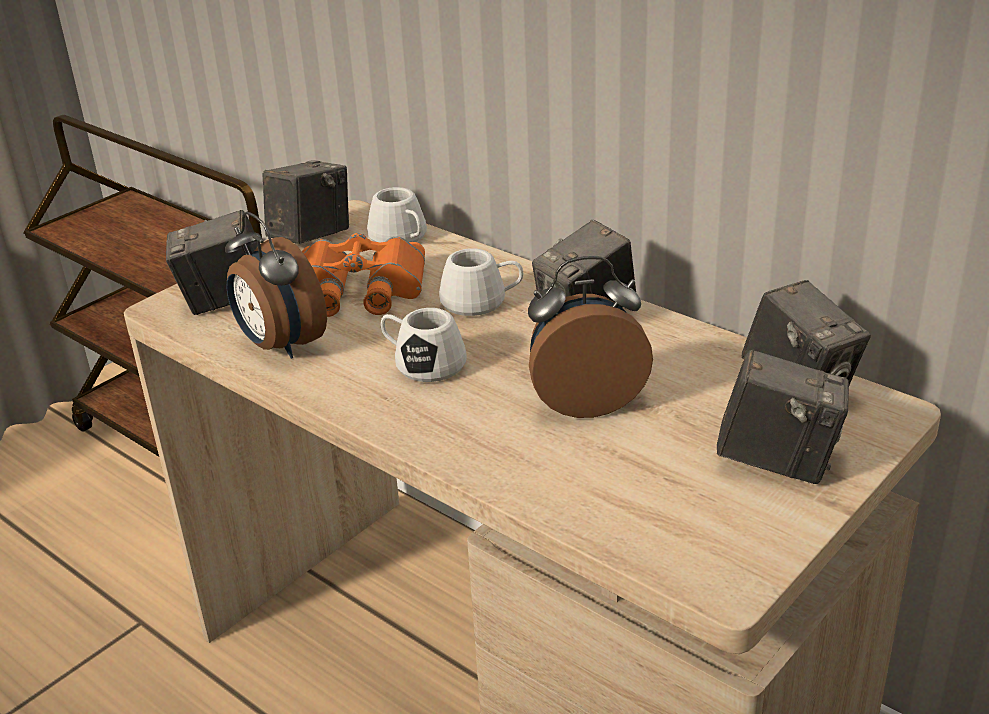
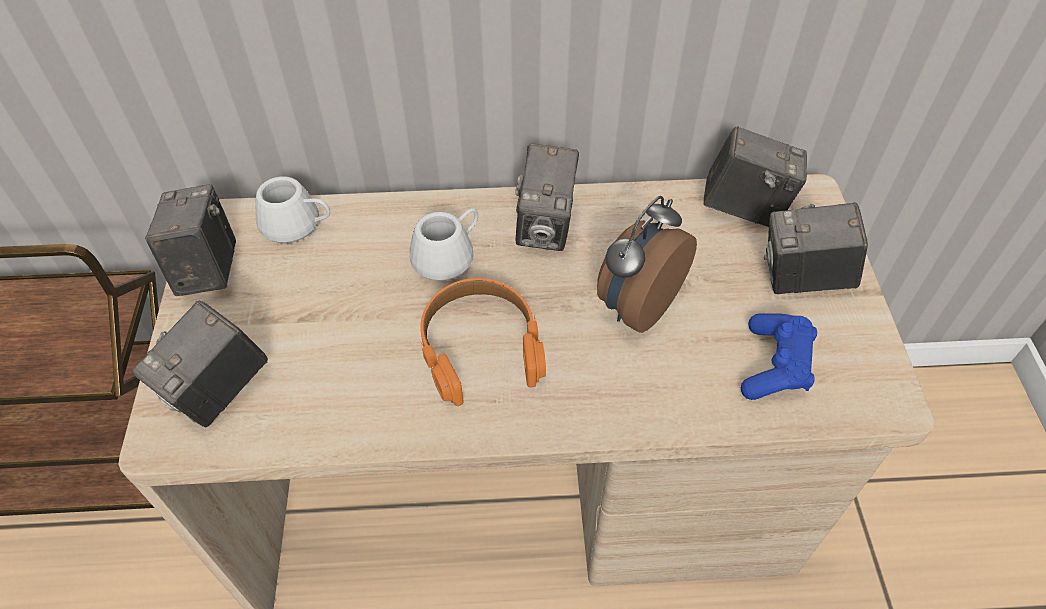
camera: 45 degrees left, 20 degrees up
(279, 345) = (336, 407): alarm clock -> none
(358, 290) = (330, 303): orange binoculars -> none
(422, 363) = (480, 347): white mug -> orange headphones
(648, 500) = (775, 366): none -> blue game controller
(777, 461) = (803, 279): camera -> camera turned 150 degrees counterclockwise

